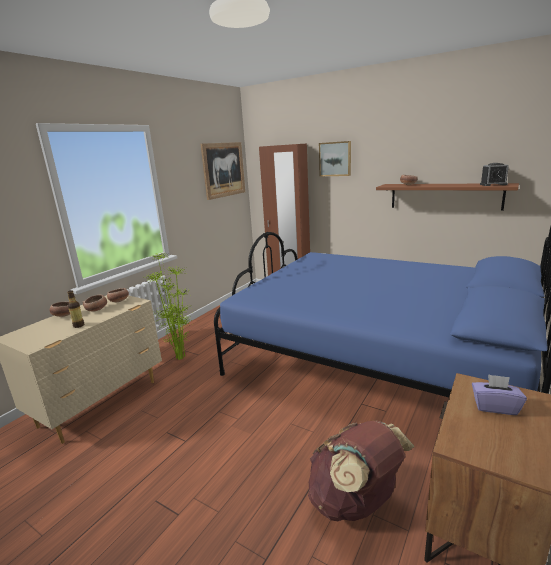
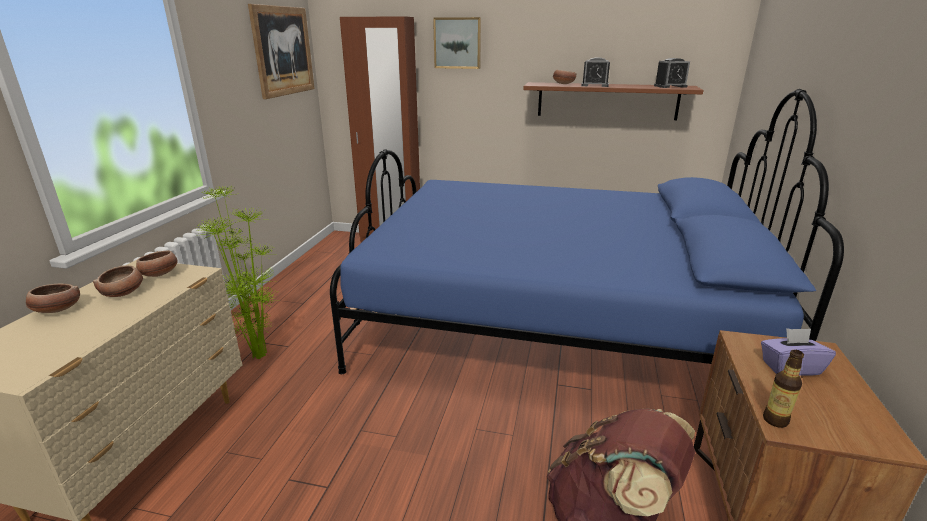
camera: 20 degrees left, 5 degrees up
(79, 325) = (103, 326): bottle -> bottle (775, 420)
(431, 185) = (595, 85): none -> alarm clock

